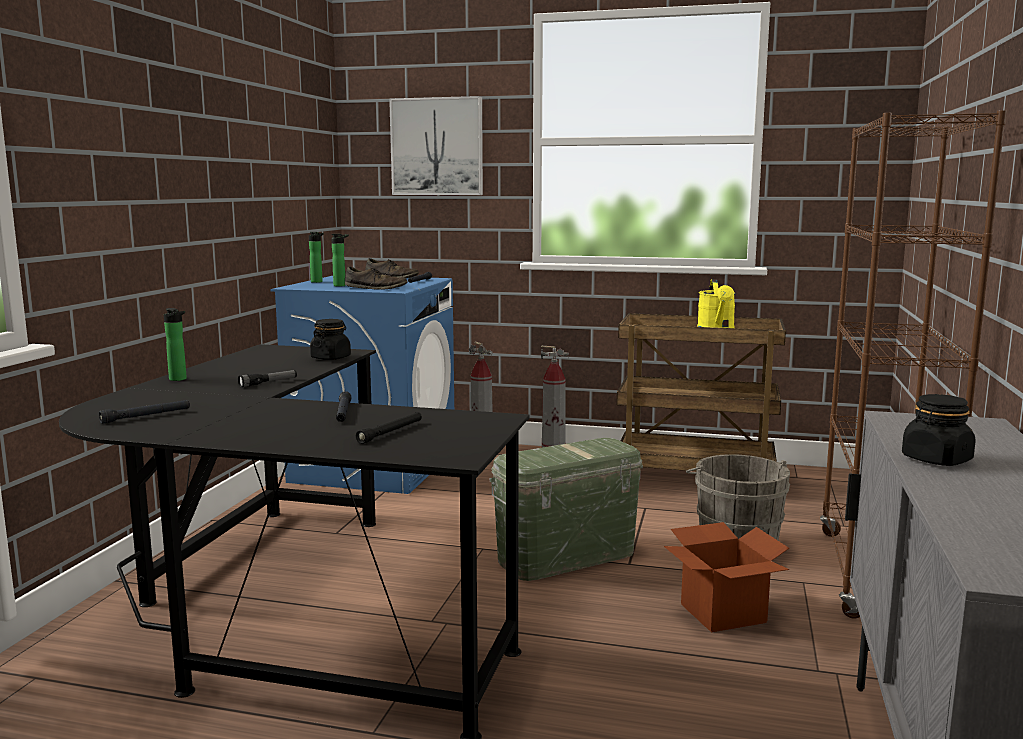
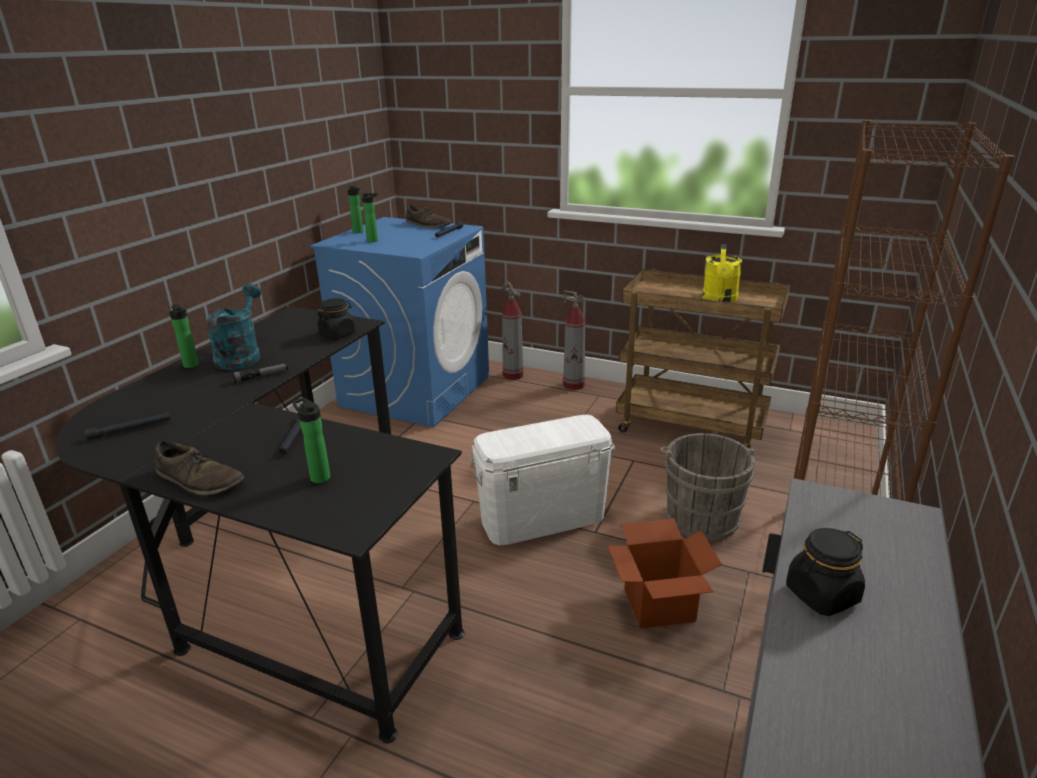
camera: 10 degrees right, 15 degrees up
(231, 372) = (241, 356): none -> turquoise watering can
(375, 288) = (401, 246): brown shoe -> brown shoe (200, 480)
(391, 432) = (318, 476): black flashlight -> bottle
(437, 147) = (472, 93): picture -> none
(566, 556) = (542, 518): green storage box -> white storage box

